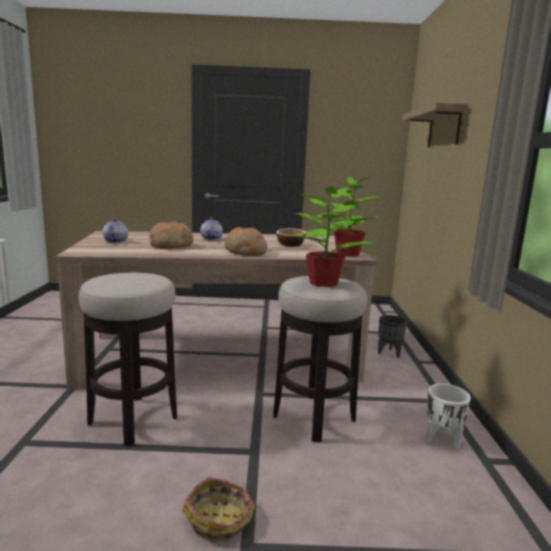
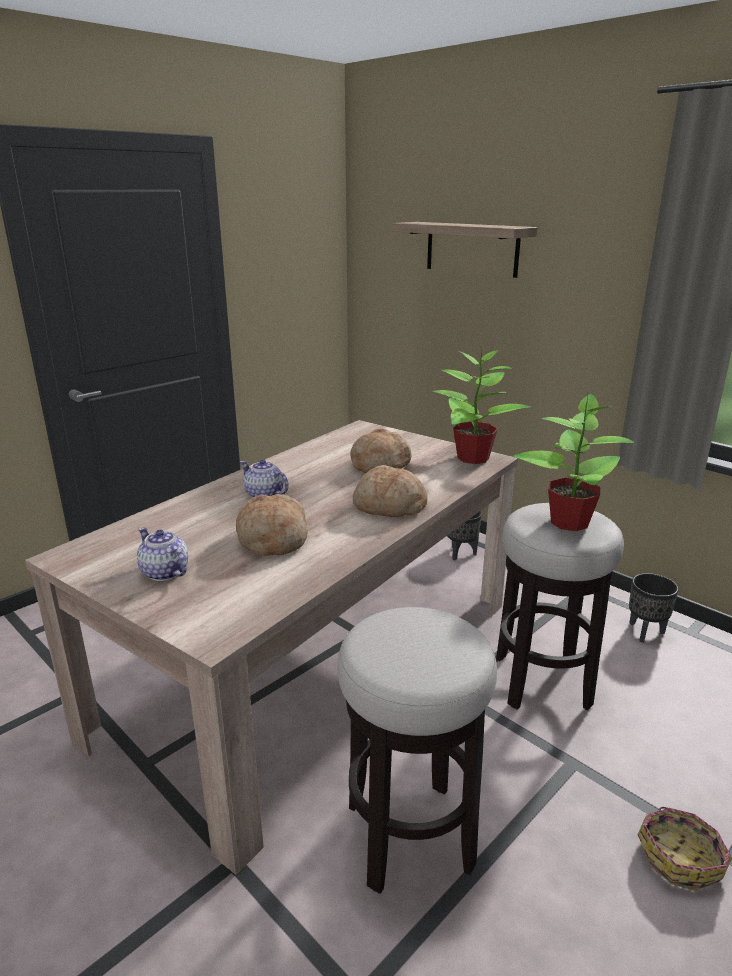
camera: 45 degrees left, 10 degrees up
(290, 245) = (380, 465): bowl -> bread
(442, 439) = (644, 632): white planter -> black planter

